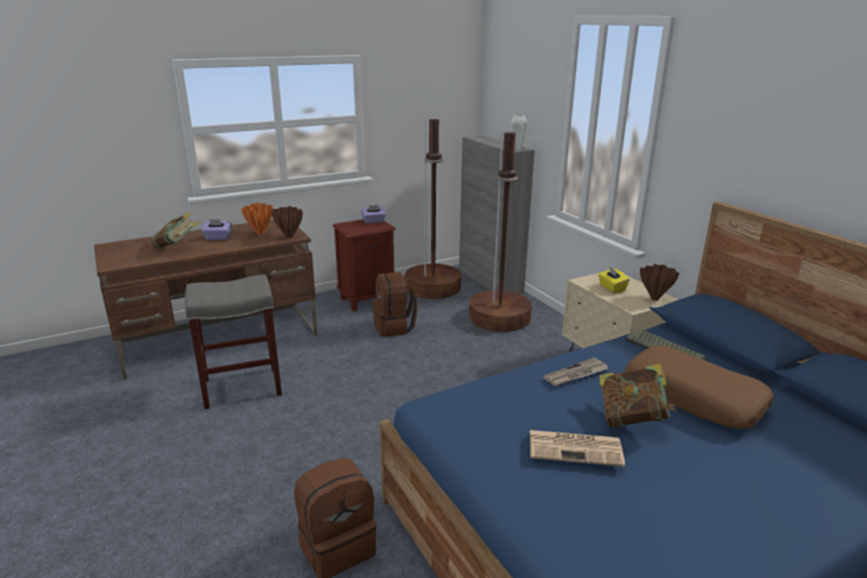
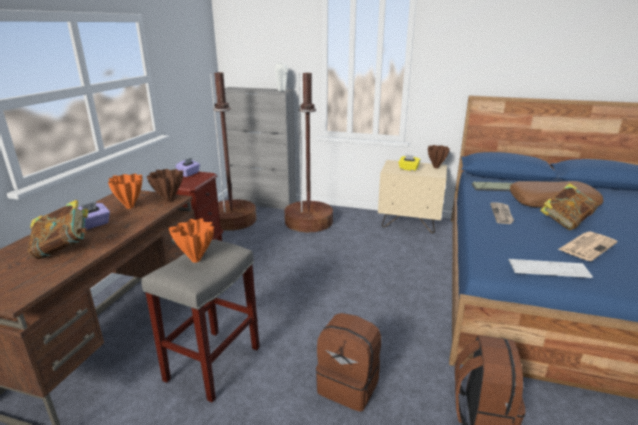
camera: 45 degrees left, 0 degrees up
(227, 286) = (197, 260): none -> orange vase
(394, 327) = (253, 256): brown backpack -> brown backpack (349, 385)
(468, 437) = (548, 269): none -> keyboard

